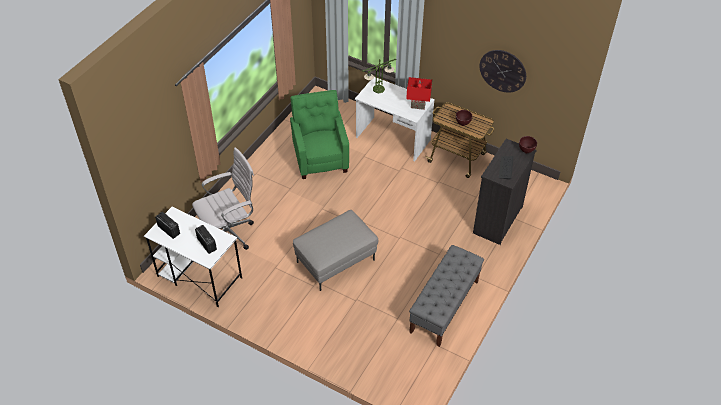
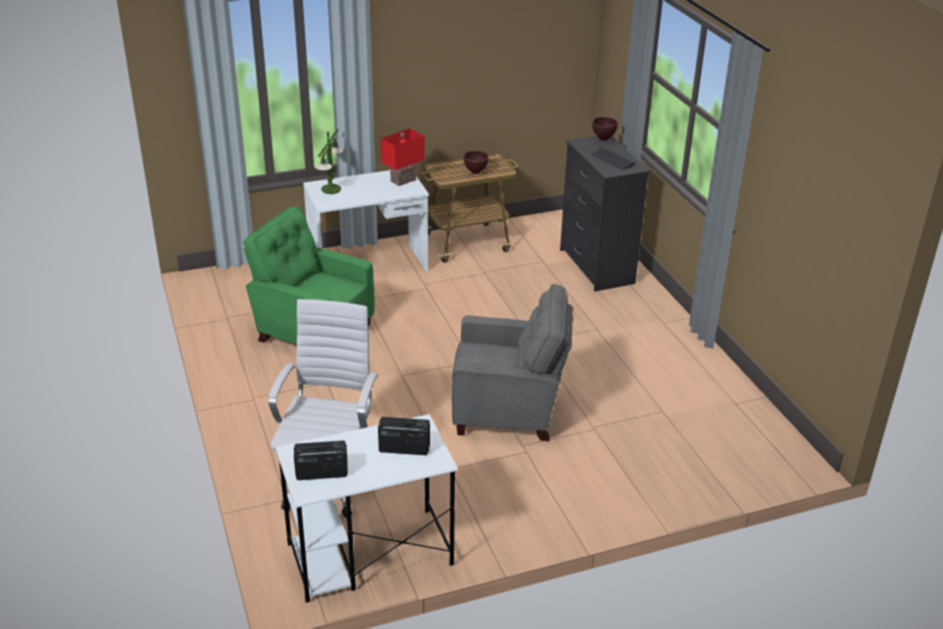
camera: 50 degrees left, 15 degrees down
(336, 262) = (508, 411): grey ottoman -> grey armchair
(444, 307) = (683, 367): grey bench -> none
(503, 71) = (494, 70): wall clock -> none

